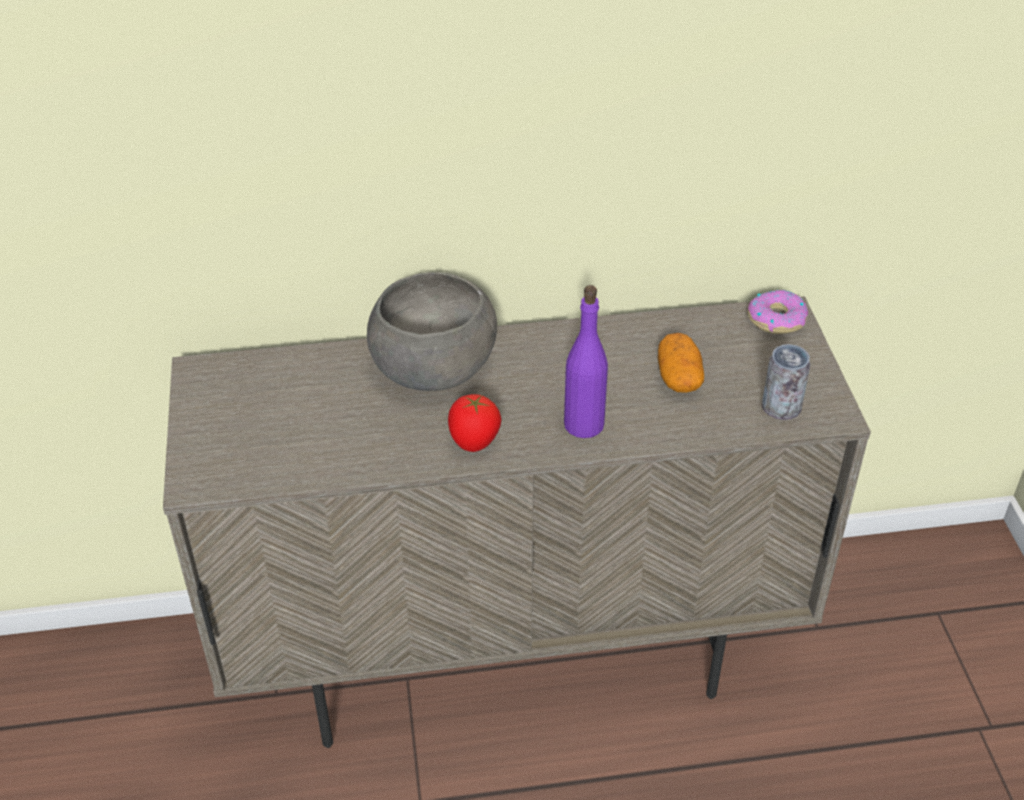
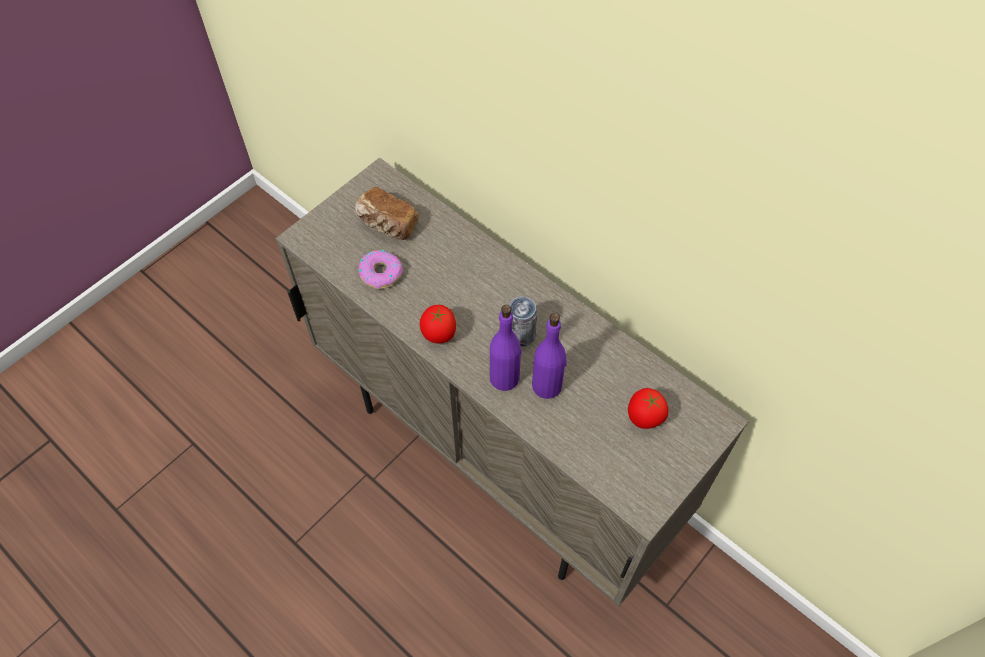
camera: 50 degrees right, 15 degrees up
(276, 402) = (387, 225): none -> bread
(433, 365) = (483, 271): grey bowl -> none
(627, 399) = (547, 385): none -> purple bottle
(678, 378) = (593, 400): potato -> none
(735, 357) = (644, 419): none -> tomato
(776, 319) = (705, 419): donut -> donut (381, 273)
(781, 407) = (621, 474): can -> can (521, 335)

